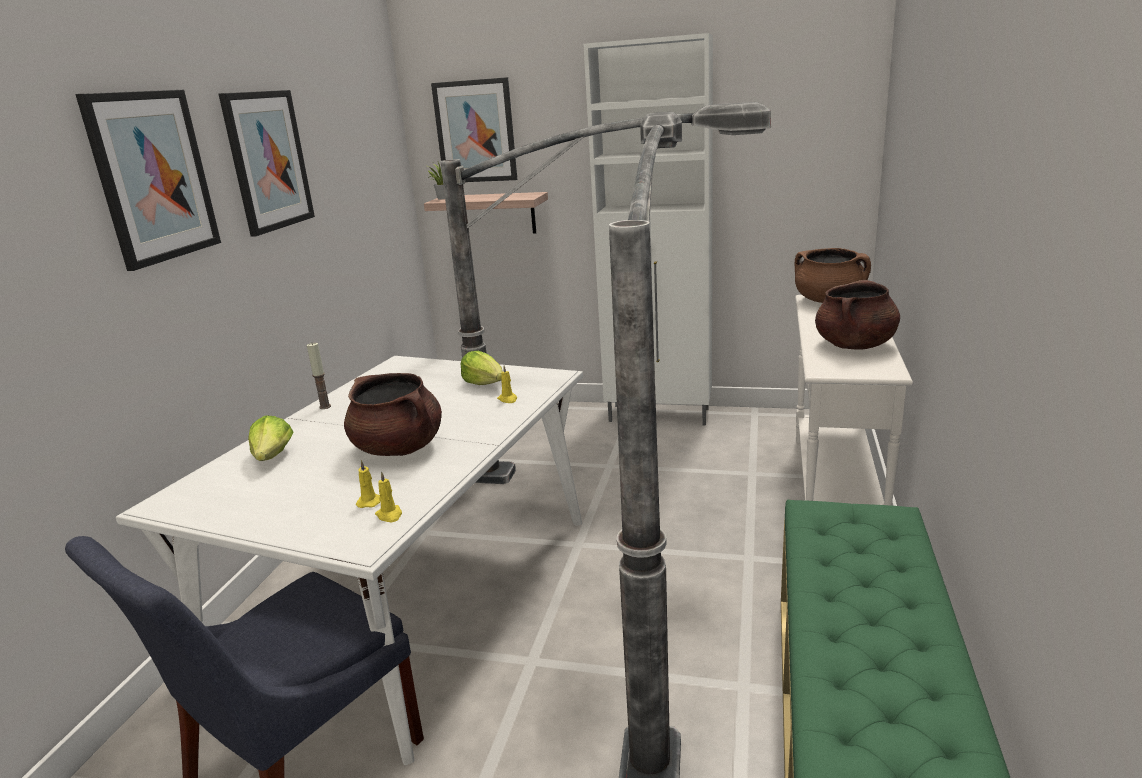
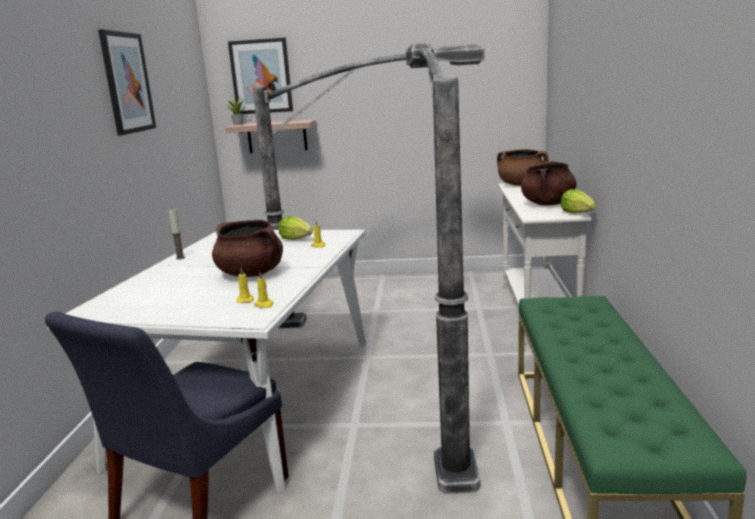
camera: 10 degrees left, 5 degrees down
(153, 177) = (60, 81): picture -> none
(273, 456) = (155, 284): lettuce -> lettuce (578, 213)
(660, 415) = (404, 280): white cabinet -> none

